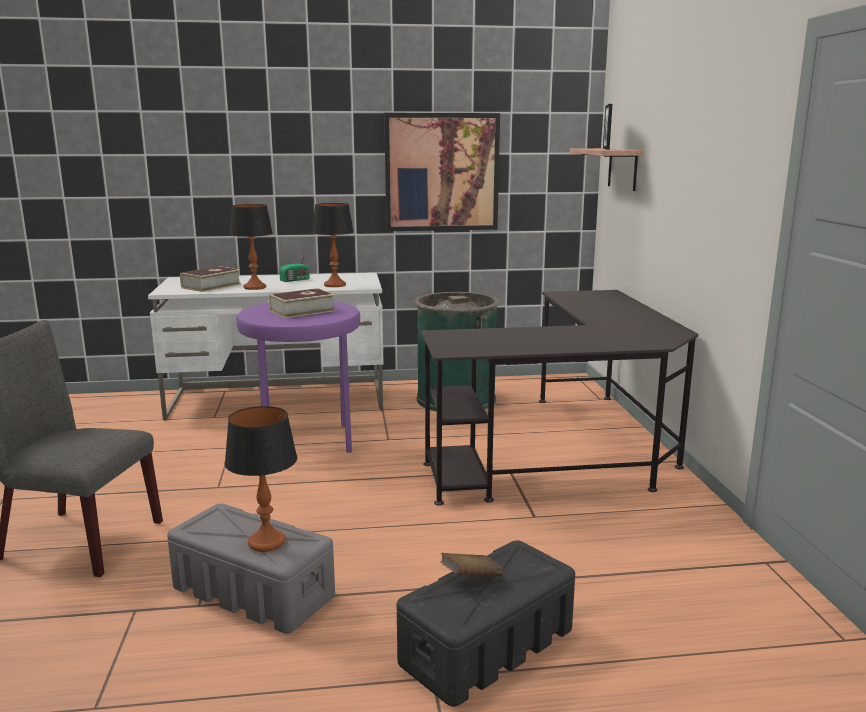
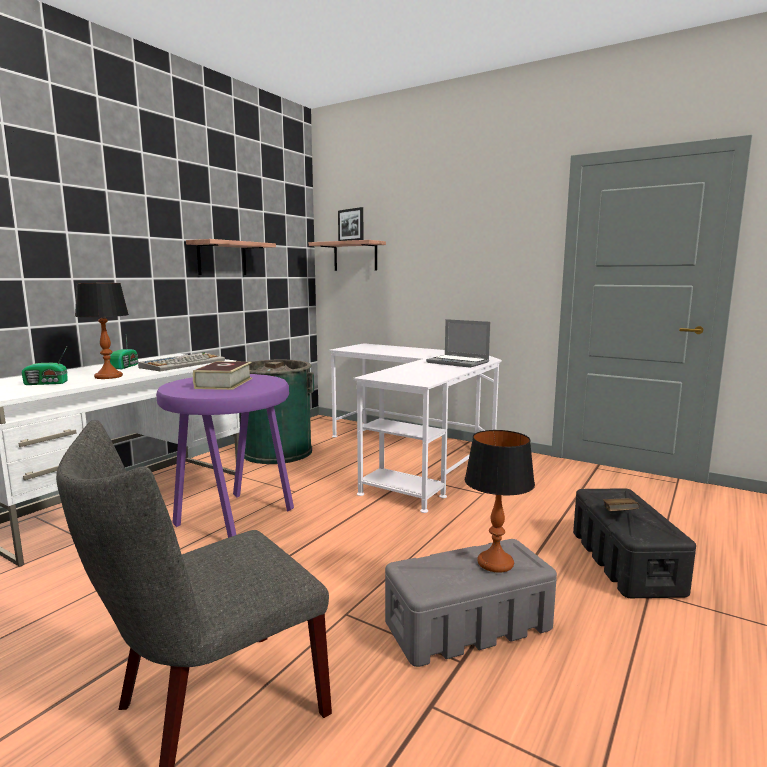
camera: 50 degrees left, 5 degrees down
(211, 286) = (47, 383): book -> radio
(335, 285) = (183, 364): table lamp -> keyboard
(441, 172) = (222, 258): picture -> shelf
(571, 452) = (416, 455): black desk -> white desk
(598, 339) = (458, 362): none -> laptop

